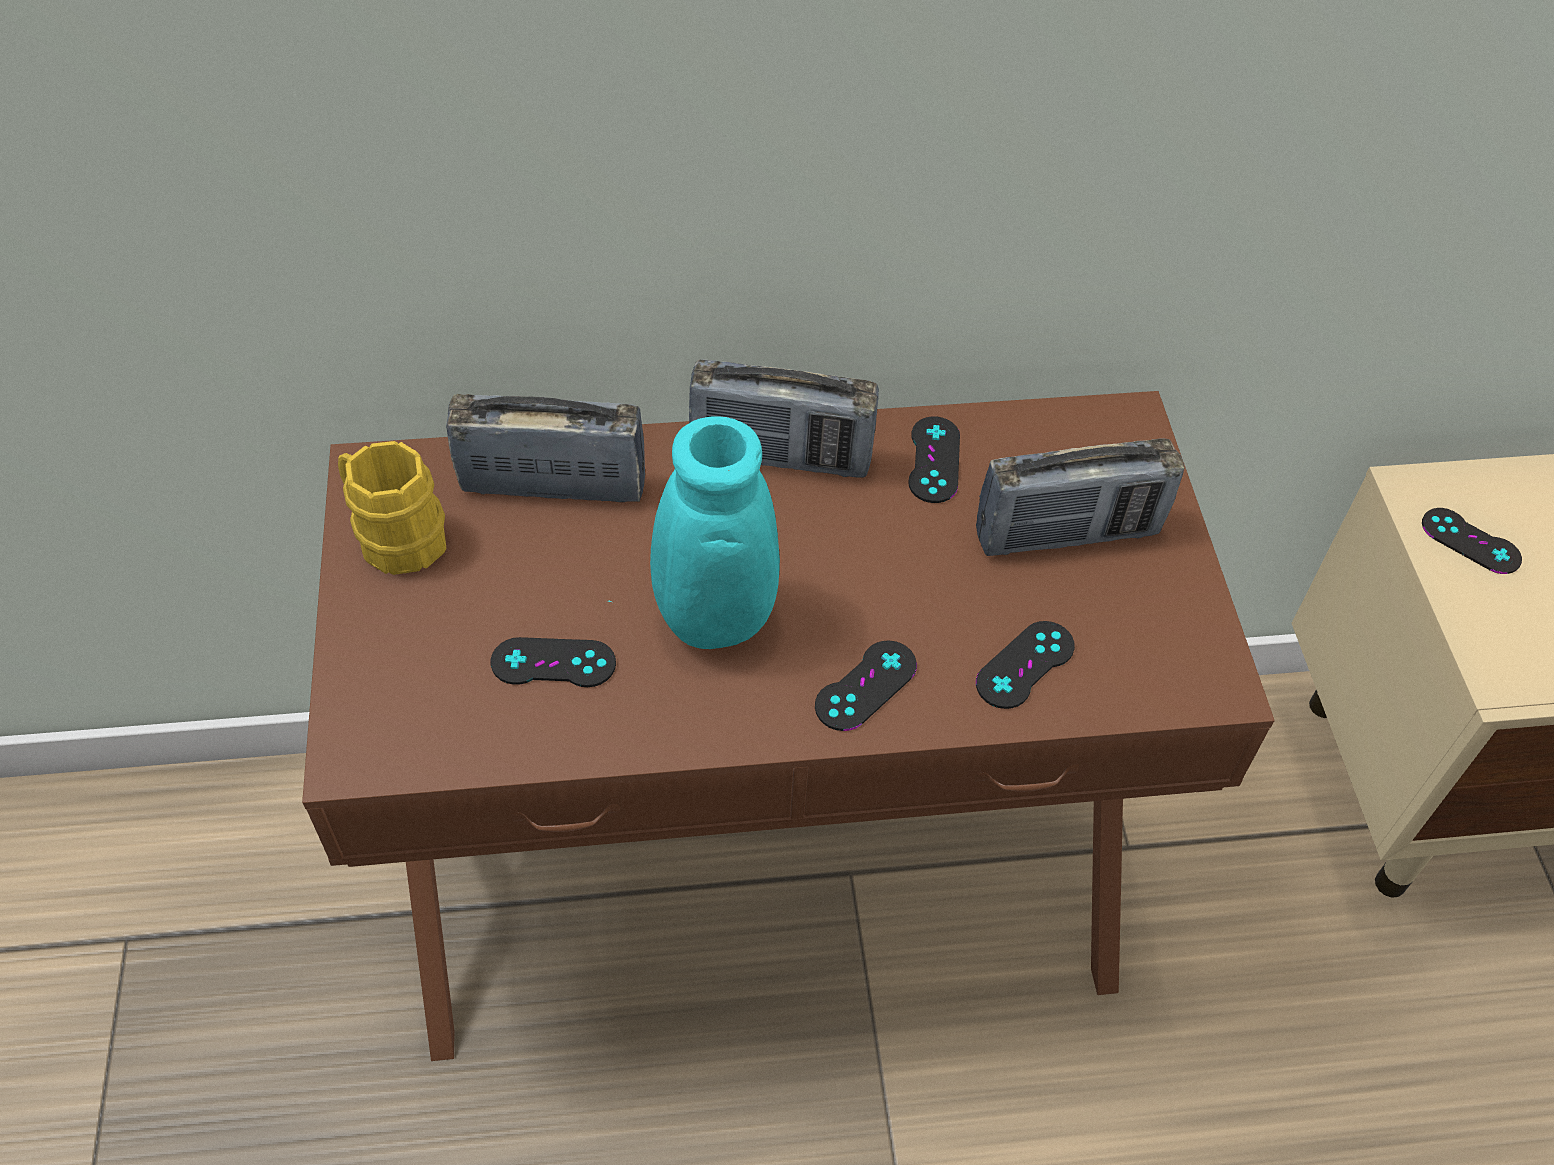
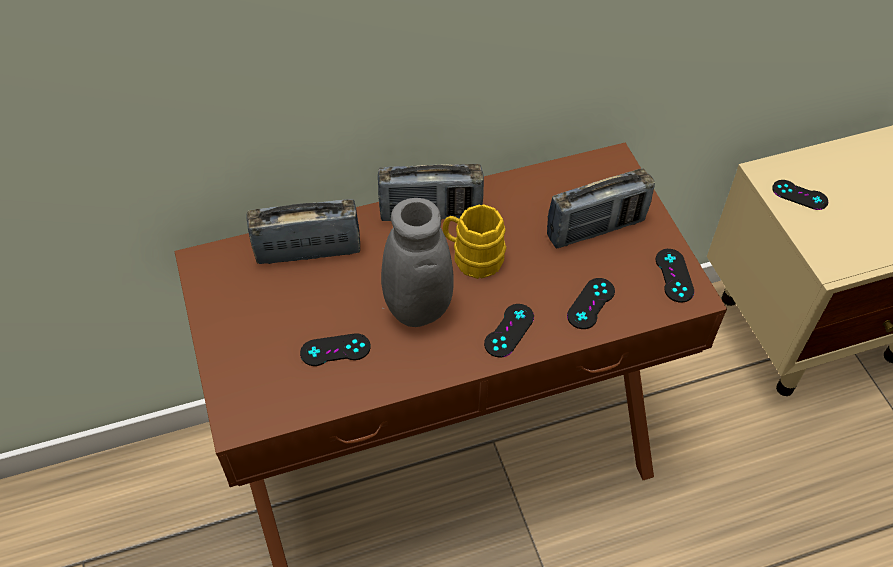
camera: 10 degrees left, 0 degrees up
(394, 536) = (226, 296): yellow mug -> yellow mug (472, 258)
(708, 624) = (415, 313): turquoise vase -> grey vase
(934, 460) = (514, 201): black game controller -> black game controller (674, 275)

